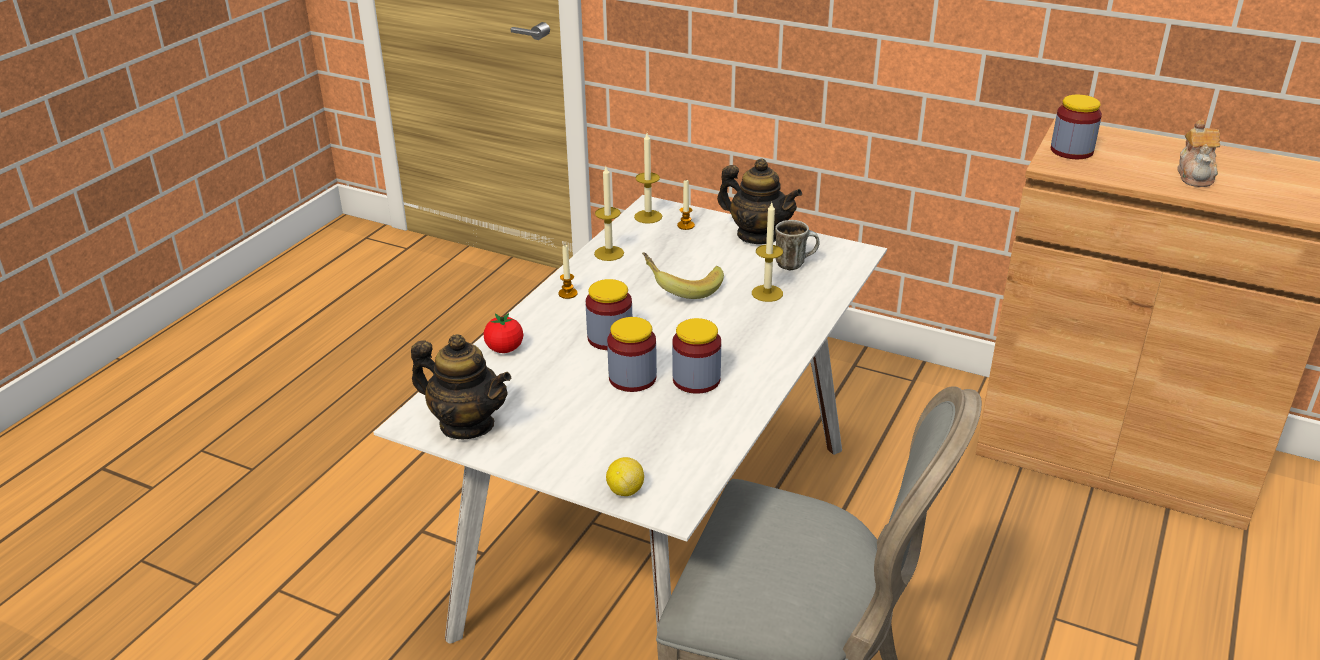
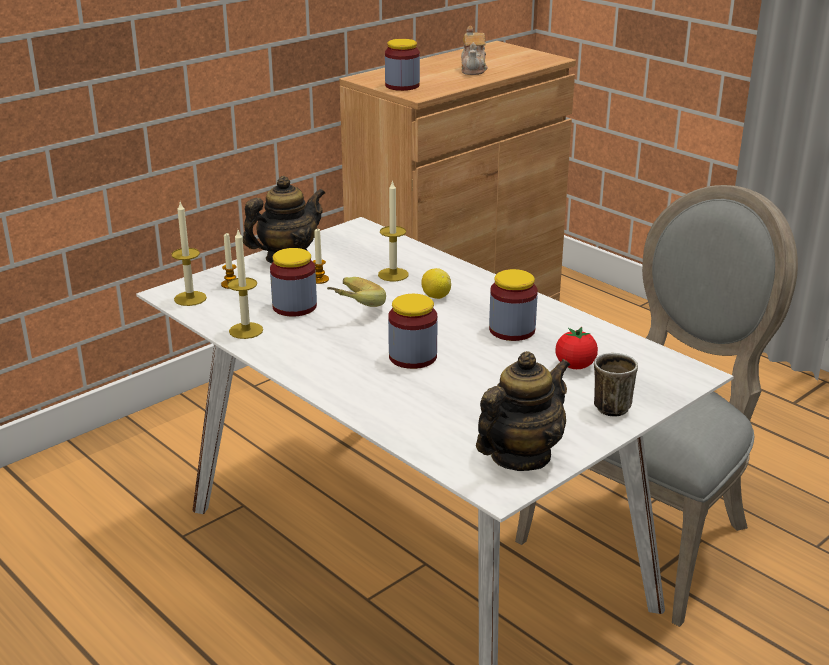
camera: 70 degrees left, 5 degrees down
(504, 349) = (391, 416): tomato -> tomato (575, 366)
(568, 293) = (308, 365): candle -> candle (319, 279)
(625, 490) = (662, 390): lemon -> lemon (435, 296)
(632, 378) = (491, 358): jar -> jar (294, 306)
(795, 263) = (352, 254): mug -> mug (610, 405)
(1195, 175) = (473, 69): teapot -> teapot turned 60 degrees clockwise

